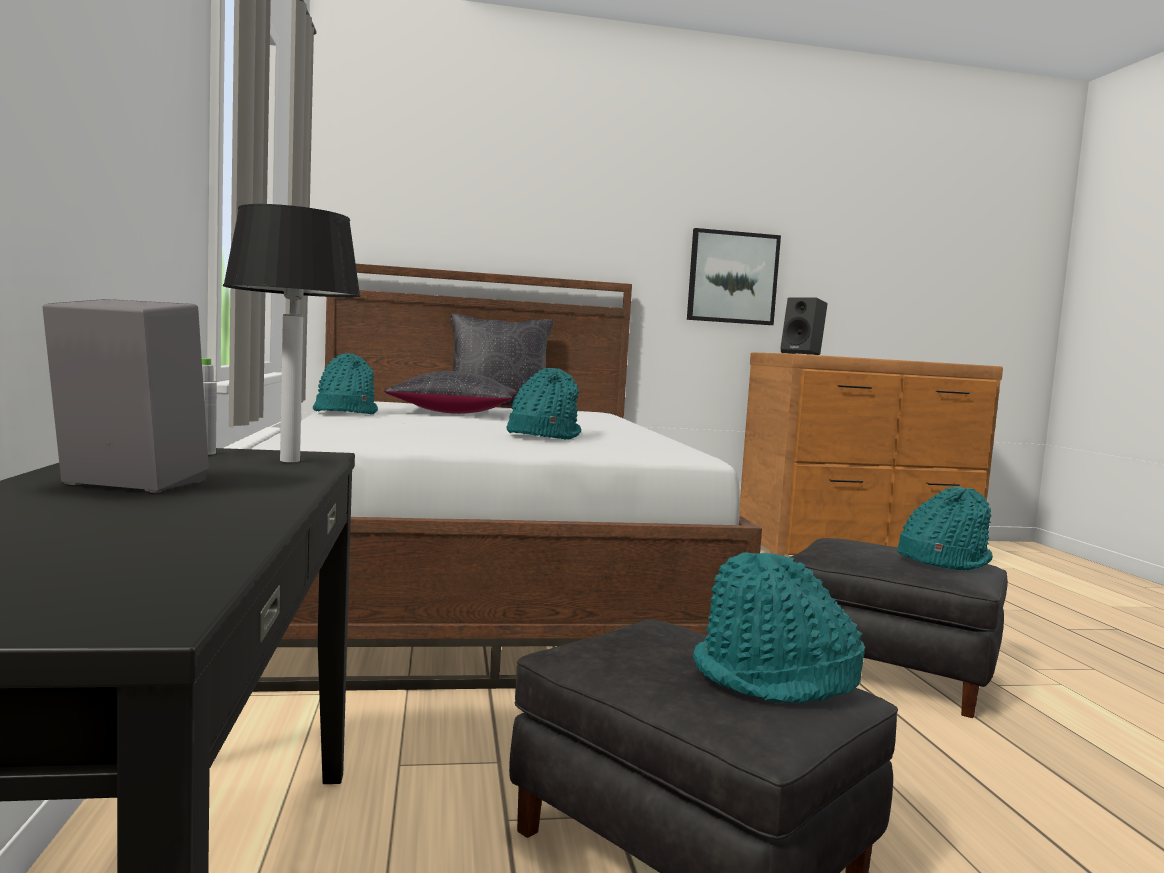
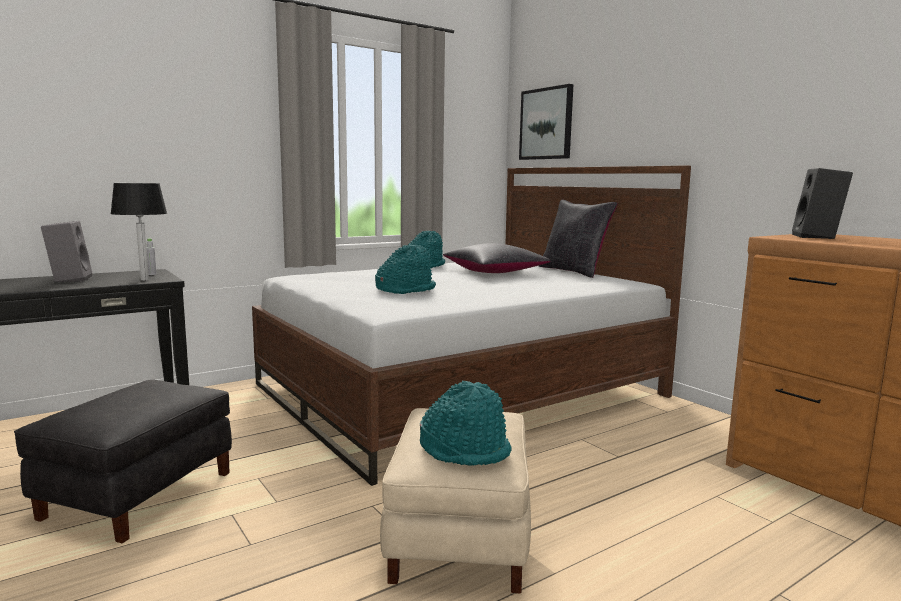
camera: 65 degrees right, 5 degrees up
(732, 277) = (802, 147): picture -> picture (546, 124)
(775, 679) = (112, 414): turquoise hat -> none
(884, 672) = (458, 537): black ottoman -> beige ottoman

